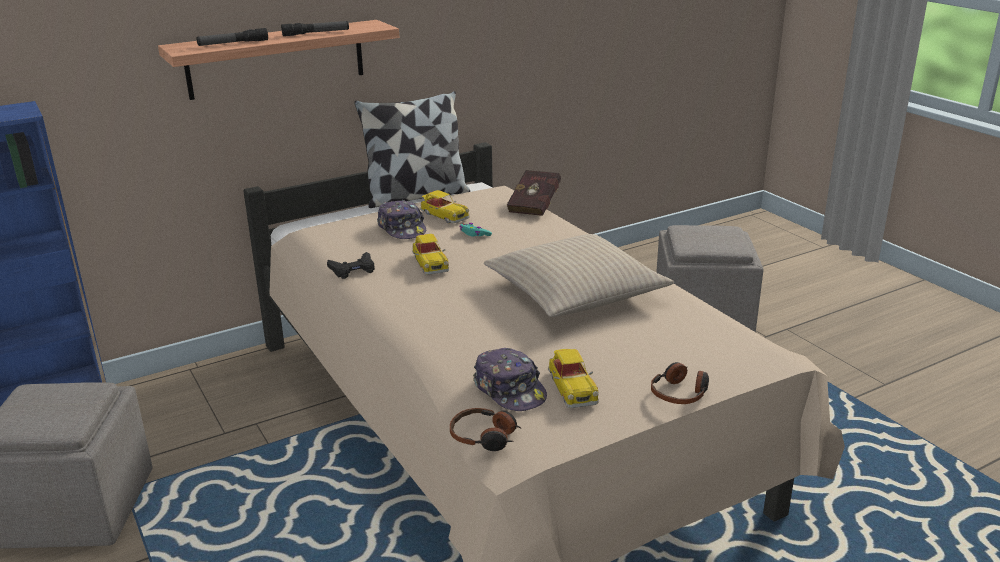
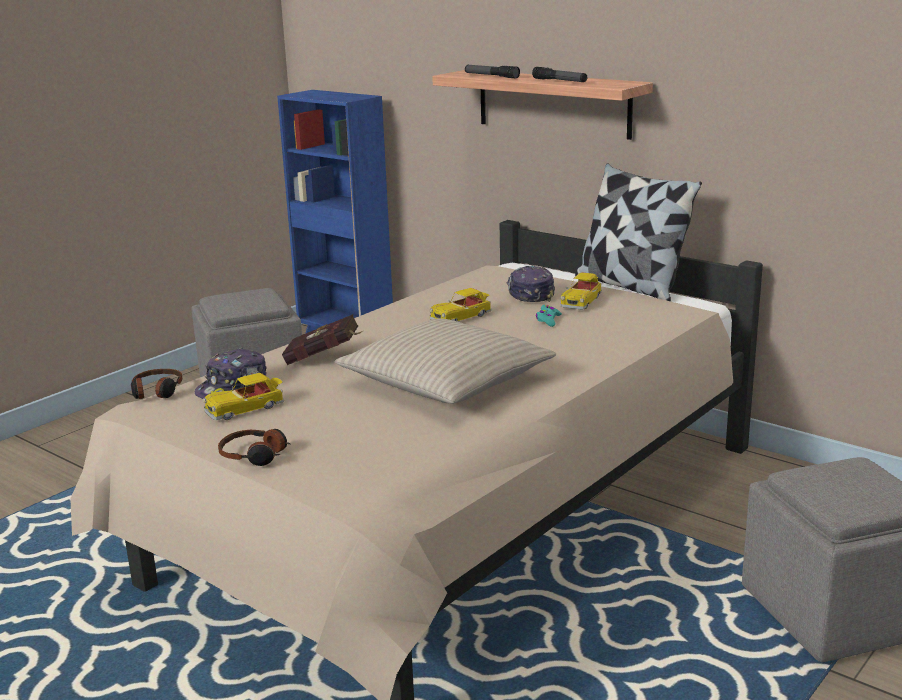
camera: 70 degrees right, 5 degrees down
(353, 270) = (425, 297): black game controller -> none
(402, 229) = (530, 294): cap -> cap turned 135 degrees clockwise
(536, 206) = (661, 332): red book -> red book (325, 359)

